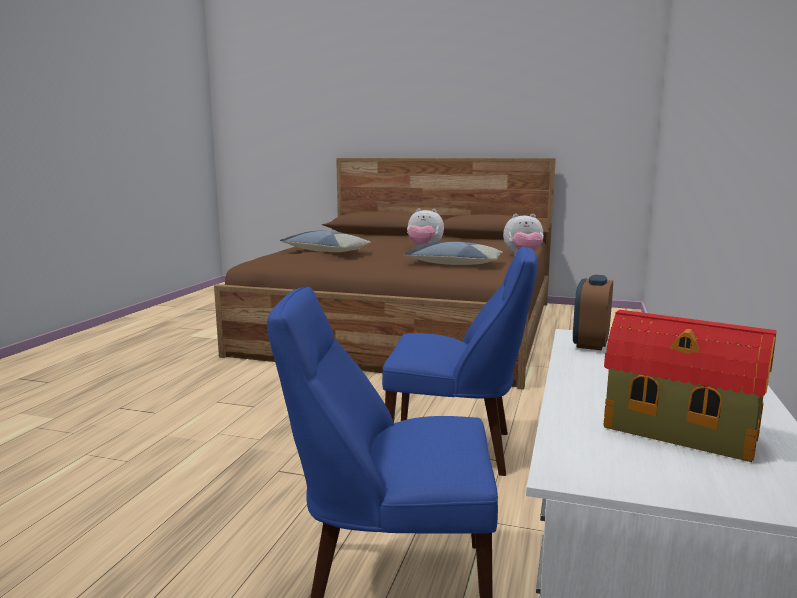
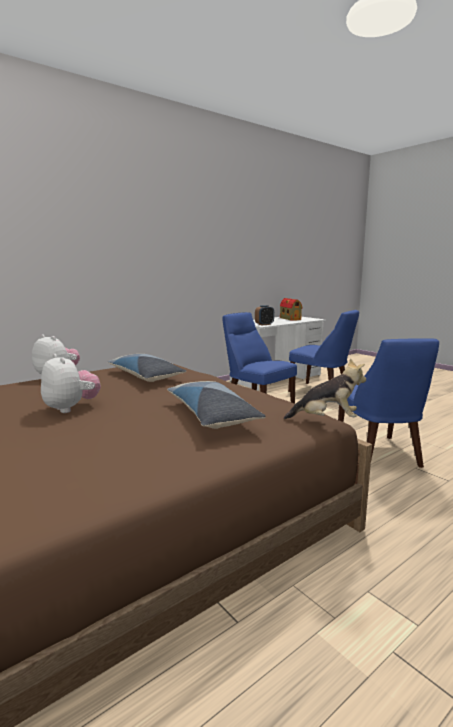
camera: 145 degrees left, 0 degrees up
(202, 418) = (379, 454): none -> blue chair
(247, 258) = (326, 420): none -> plush toy

